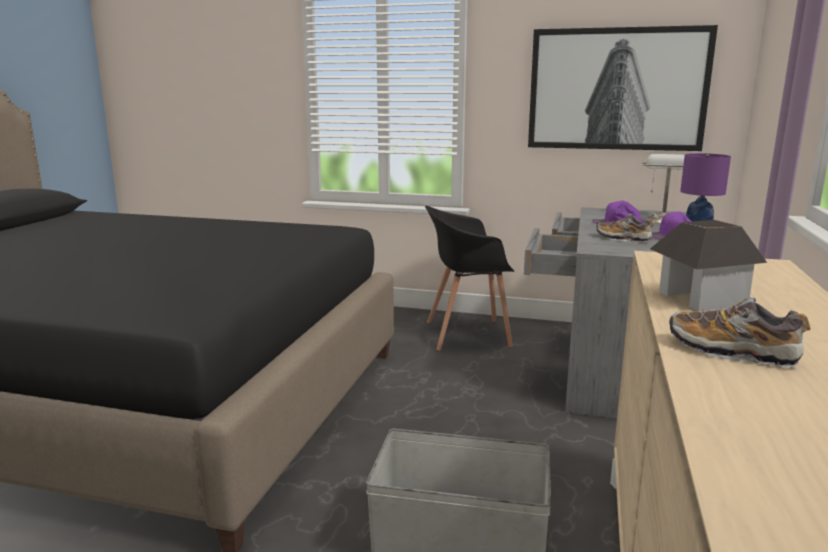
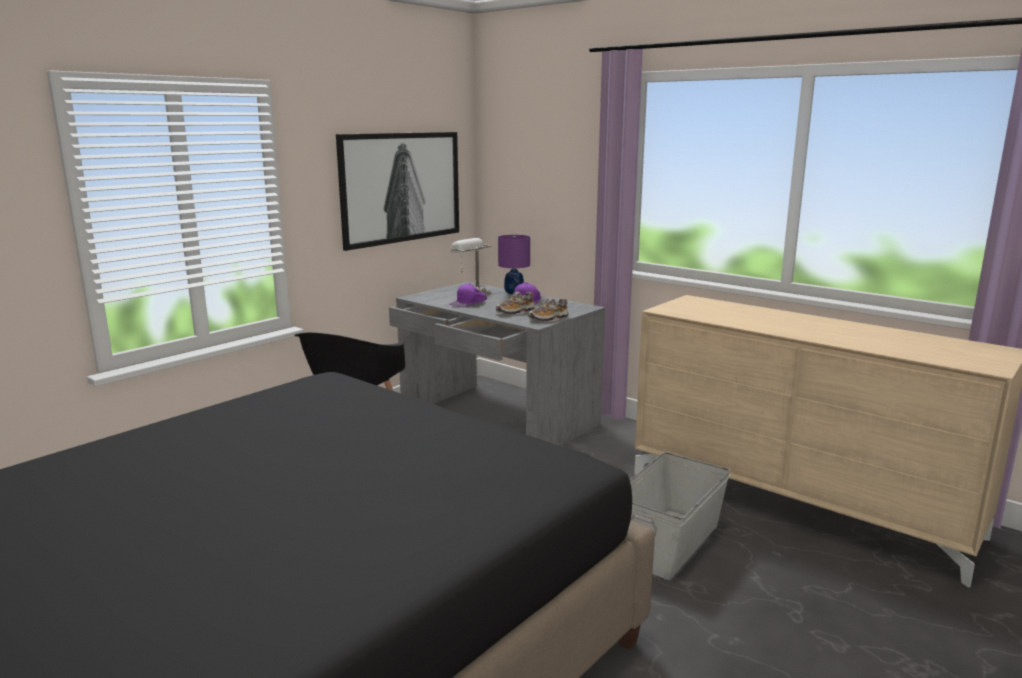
camera: 65 degrees left, 0 degrees up
(700, 298) = (748, 322): toy house -> none
(731, 352) = (825, 335): shoe -> shoe (548, 319)

